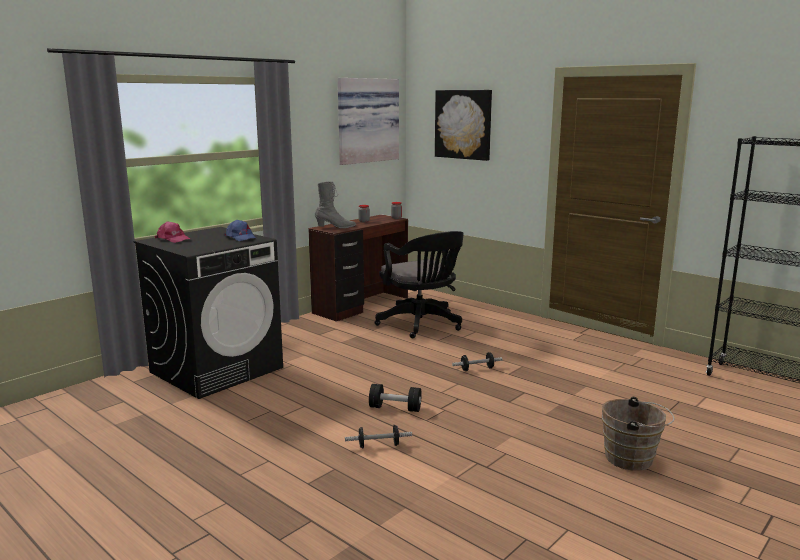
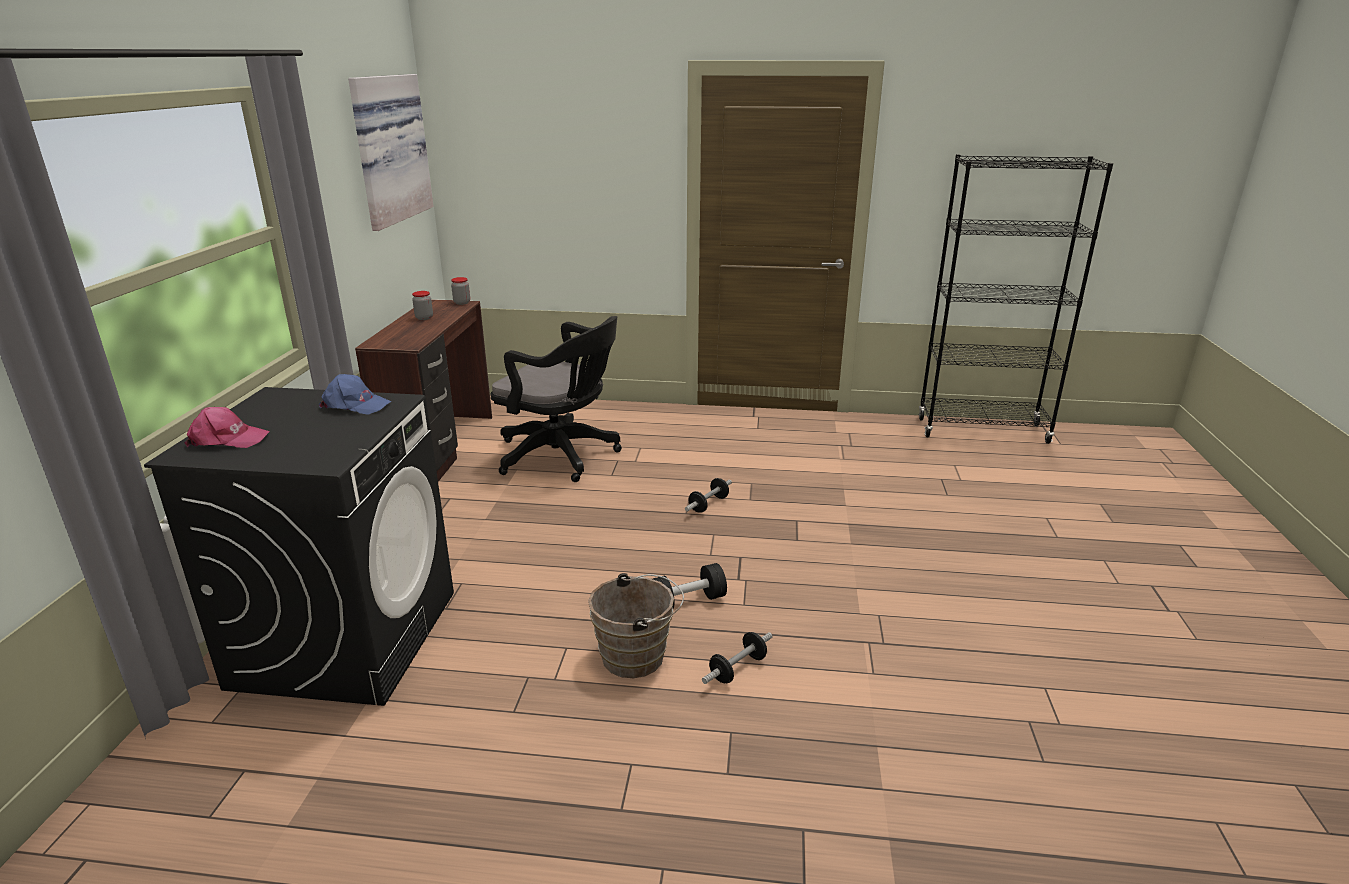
camera: 35 degrees left, 10 degrees up
(335, 227) = (399, 338): grey boot -> none
(463, 124) = (538, 147): picture -> none
(633, 459) = (990, 569): brown bucket -> brown bucket (638, 656)

